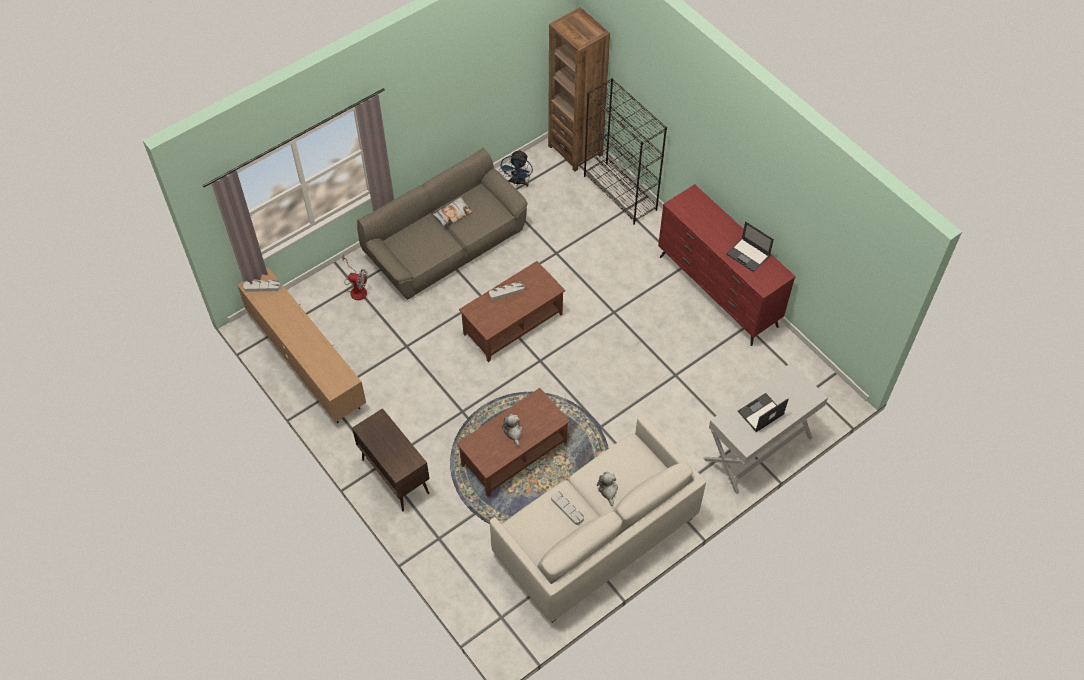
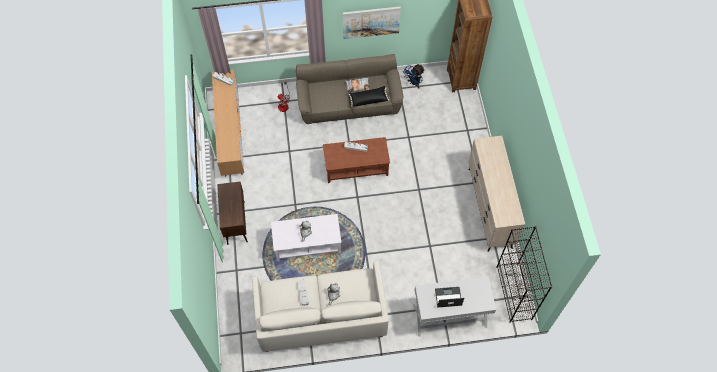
camera: 30 degrees right, 5 degrees up
(441, 112) = (371, 22): none -> picture
(479, 224) = (368, 99): none -> black pillow
(514, 455) = (307, 245): brown coffee table -> white coffee table
(620, 193) = (471, 118): black bookcase -> black bookcase (514, 293)
(718, 292) = (489, 208): red dresser -> beige dresser
(748, 255) = (504, 196): laptop -> none

